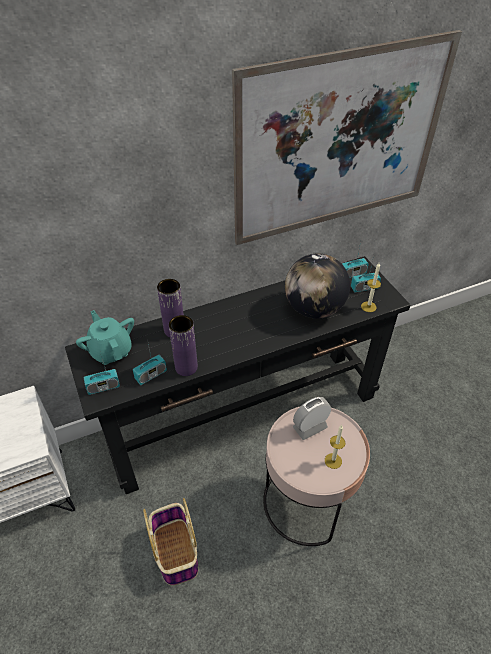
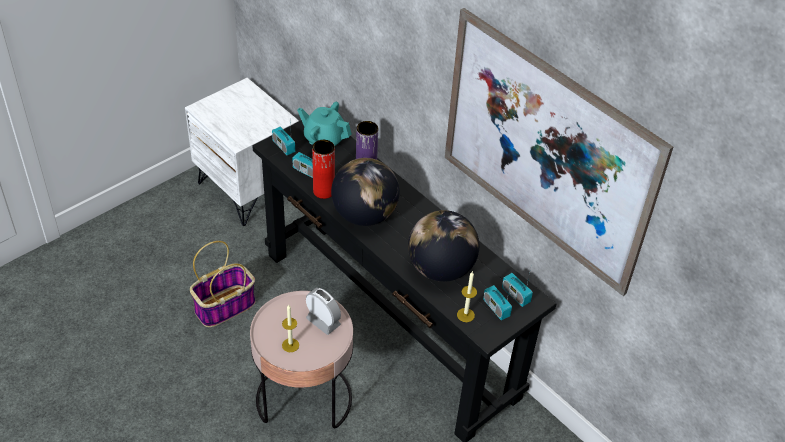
camera: 70 degrees right, 0 degrees up
(111, 351) = (324, 139): turquoise teapot -> turquoise teapot turned 105 degrees counterclockwise
(186, 367) = (323, 191): purple vase -> red vase
(231, 344) = (364, 215): none -> globe

